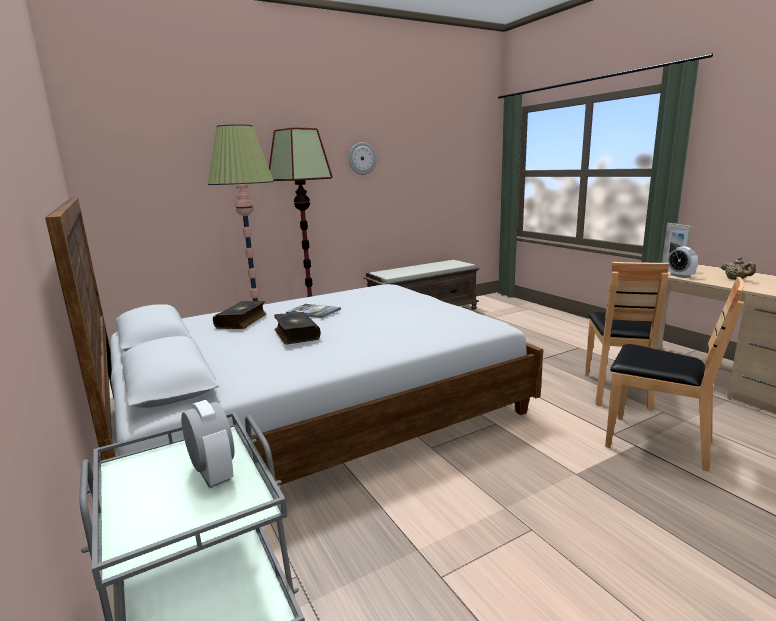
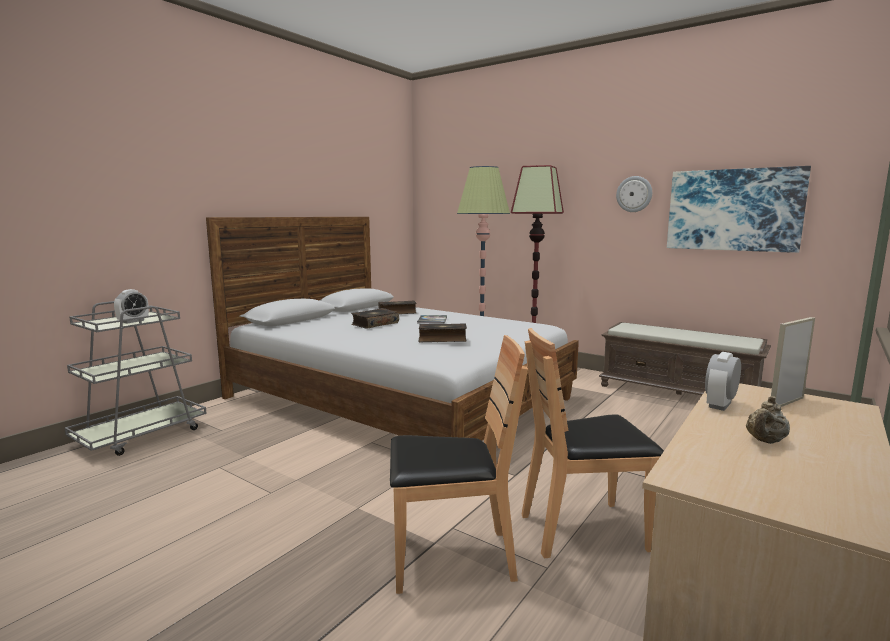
camera: 65 degrees right, 5 degrees down
(416, 315) = (442, 339): none -> book
(427, 170) = (733, 210): none -> picture
(656, 442) = (451, 558): brown chair -> brown chair turned 105 degrees counterclockwise

